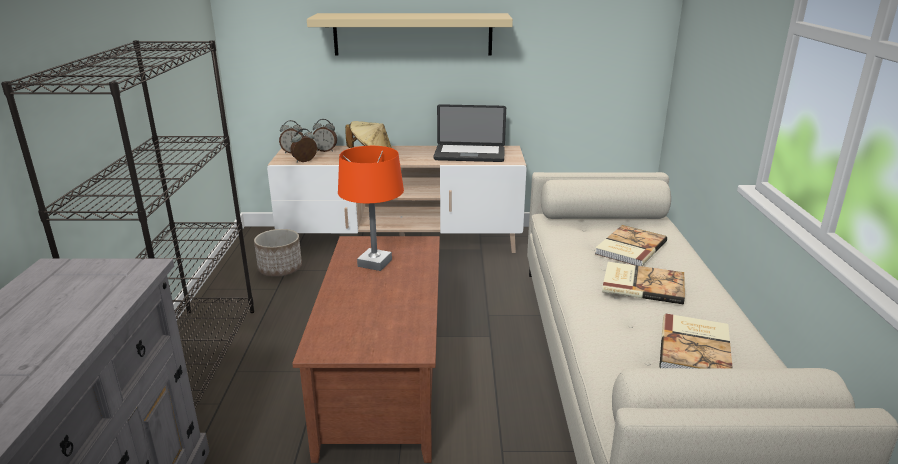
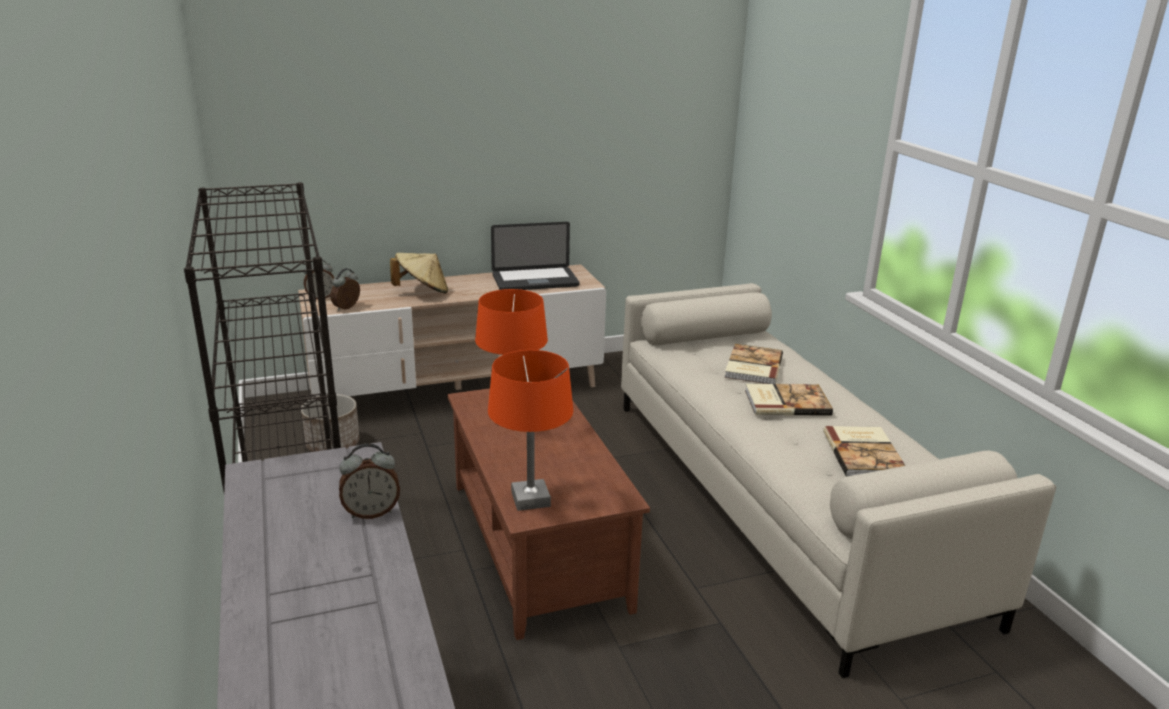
camera: 20 degrees left, 0 degrees up
(325, 150) = (360, 291): alarm clock -> alarm clock (371, 512)
(334, 335) = (531, 499): none -> orange table lamp
(412, 34) = (457, 145): beige shelf -> none

